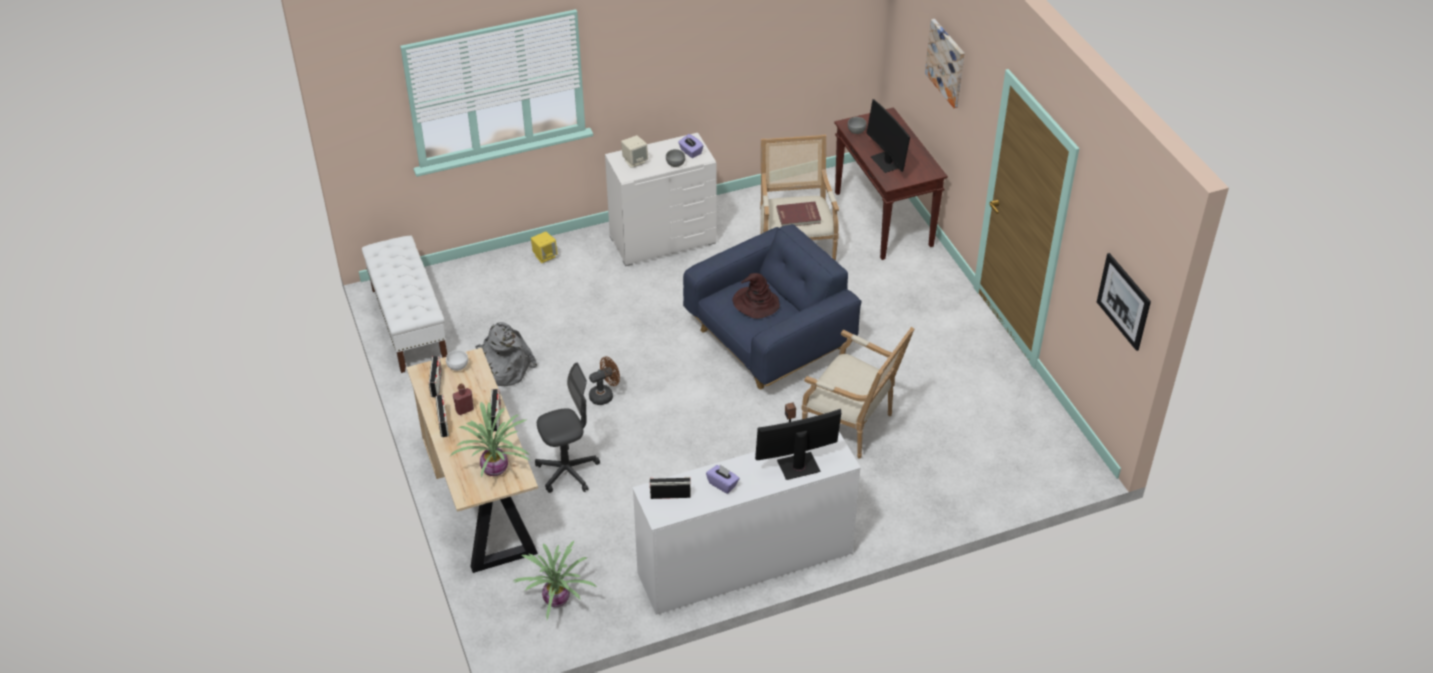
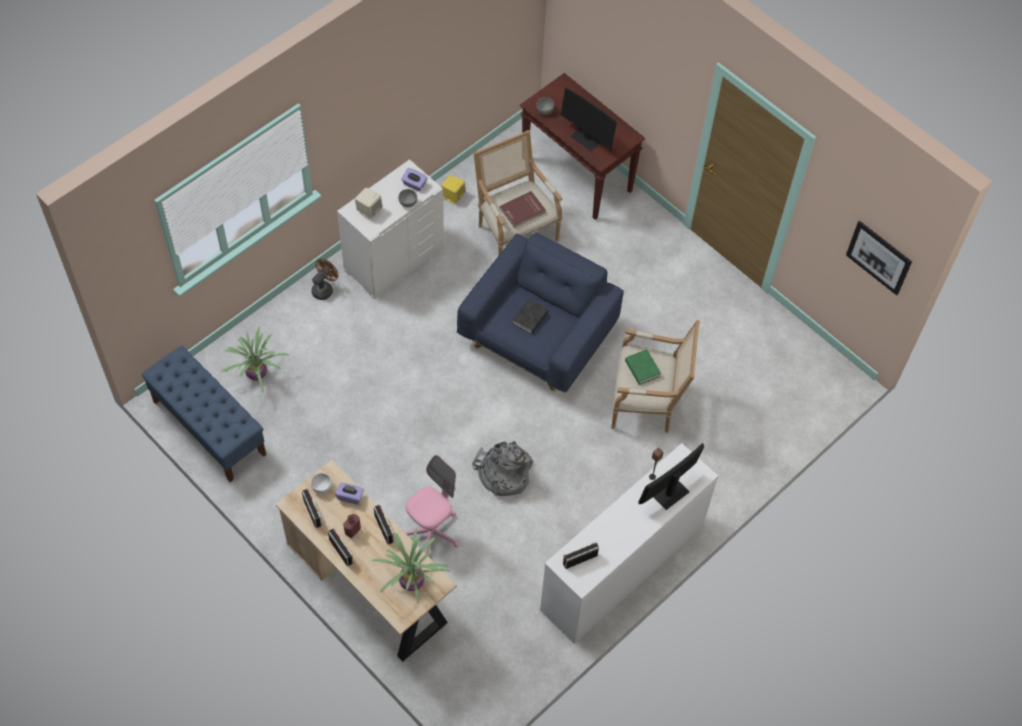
camera: 25 degrees left, 15 degrees up
(409, 324) = (209, 427): white bench -> blue bench
(502, 367) = (319, 445): grey backpack -> grey backpack (503, 473)
(545, 256) = (295, 311): yellow speaker -> yellow speaker (453, 196)
(555, 601) = (486, 662): potted plant -> potted plant (256, 375)
(567, 471) = (432, 532): grey office chair -> pink office chair
(604, 395) = (424, 443): brown fan -> brown fan (324, 289)
(722, 484) = (617, 532): purple tissue box -> purple tissue box (350, 496)
(755, 303) = (530, 318): brown hat -> black book
(847, 376) = (642, 369): none -> green book
(946, 62) = (633, 45): picture -> none

